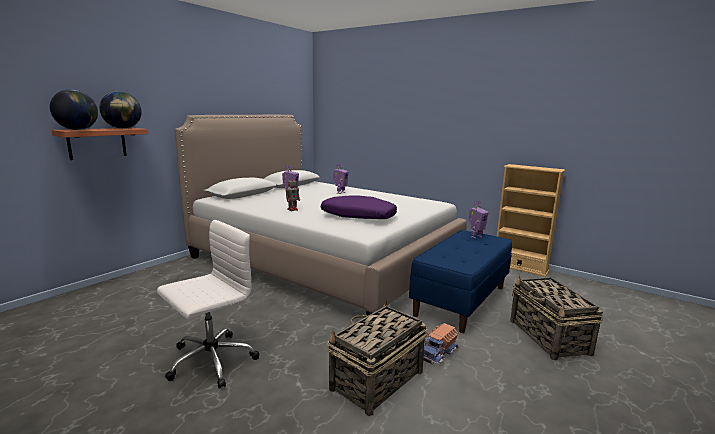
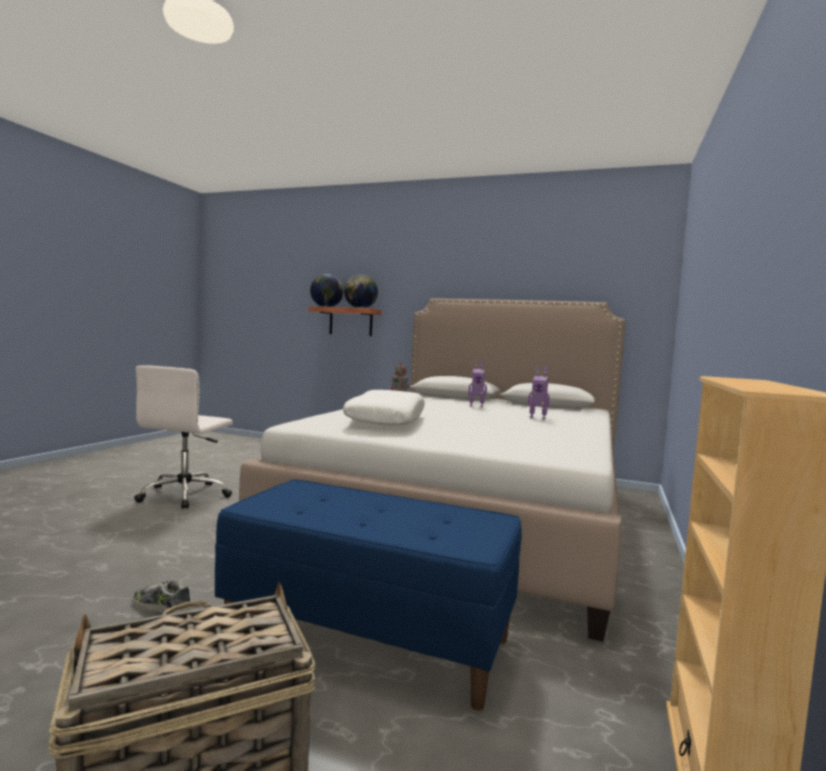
camera: 75 degrees right, 10 degrees down
(210, 361) = (185, 495): white office chair -> white office chair turned 75 degrees clockwise
(358, 216) = (385, 420): purple pillow -> white pillow
(376, 381) = (112, 565): basket -> none
(438, 353) = (162, 607): toy truck -> shoe
(475, 237) = (469, 525): toy robot -> none

